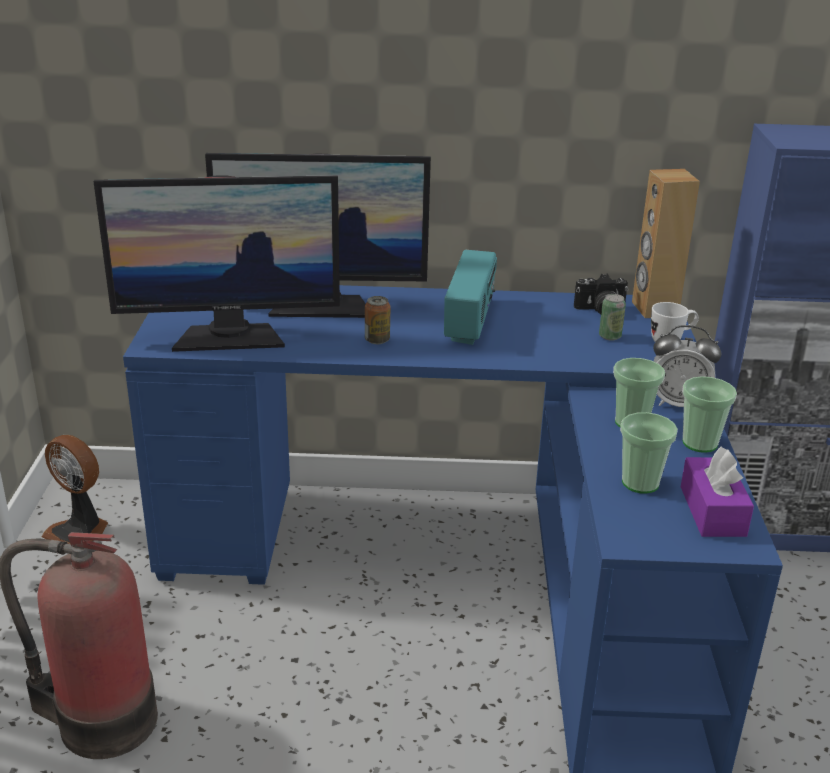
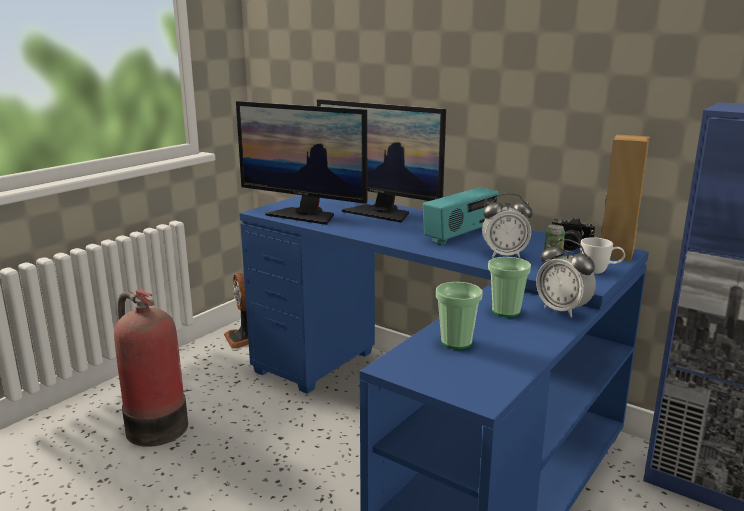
camera: 35 degrees right, 10 degrees down
(377, 340) = (385, 232): can -> none
(556, 343) = (504, 255): none -> alarm clock
(699, 443) = (543, 334): cup -> none
(712, 511) = (487, 372): purple tissue box -> none

